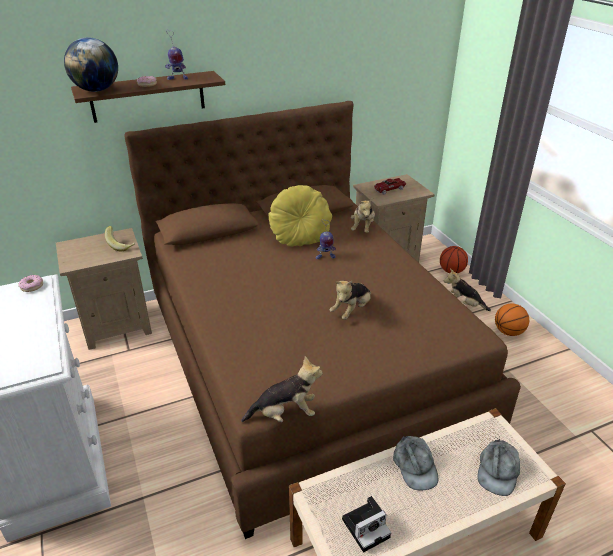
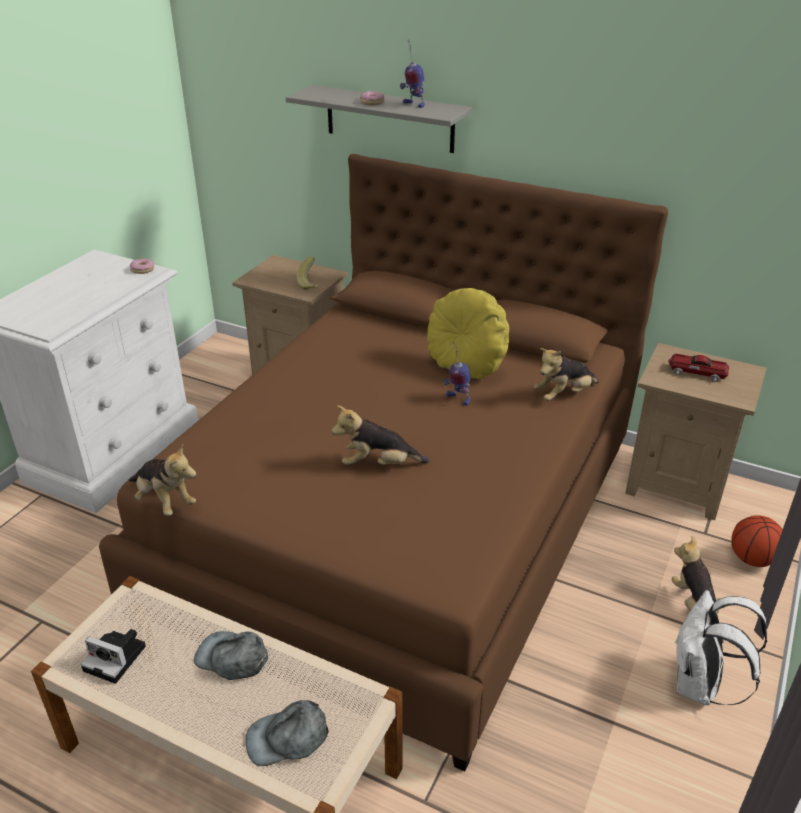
camera: 50 degrees right, 0 degrees up
(96, 90) = (320, 94): globe -> none
(148, 96) = (389, 119): brown shelf -> grey shelf
(415, 466) = (232, 658): grey cap -> grey cap turned 75 degrees clockwise
(508, 332) = (700, 686): basketball -> white backpack

